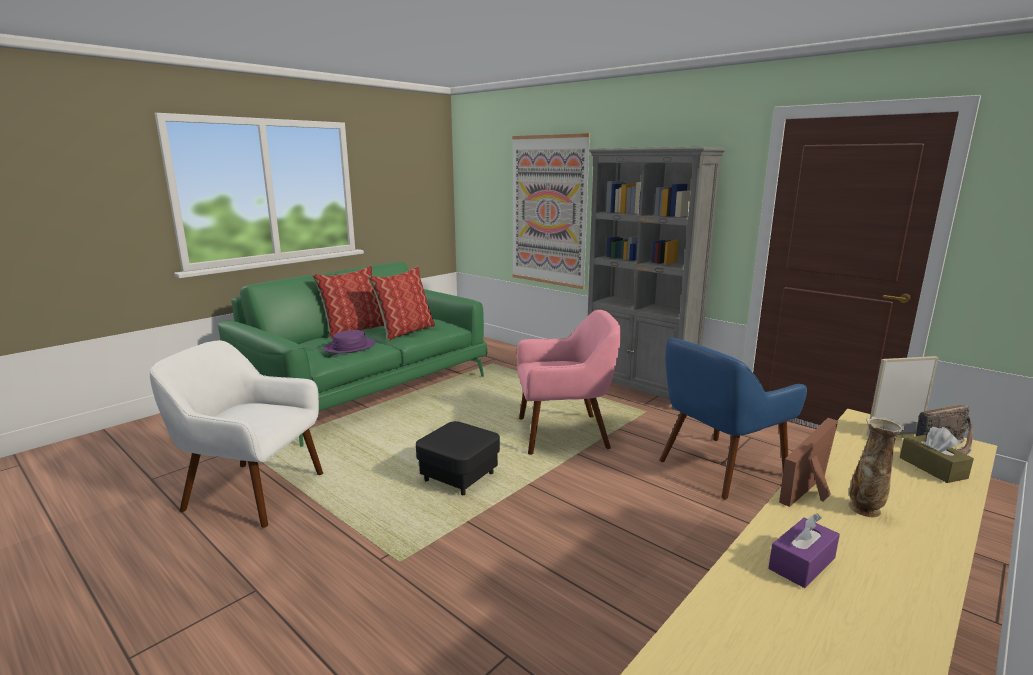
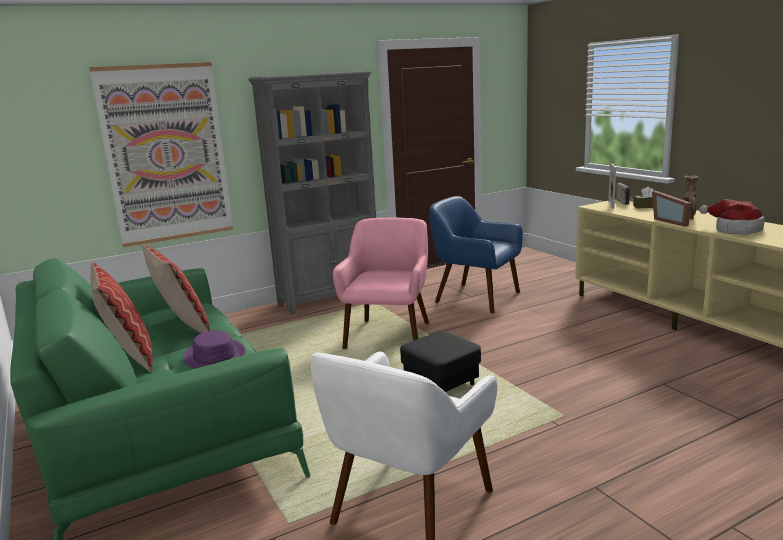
camera: 70 degrees left, 0 degrees up
(719, 468) = (476, 297): blue armchair -> blue armchair turned 135 degrees clockwise
(802, 563) = (734, 230): purple tissue box -> hat

